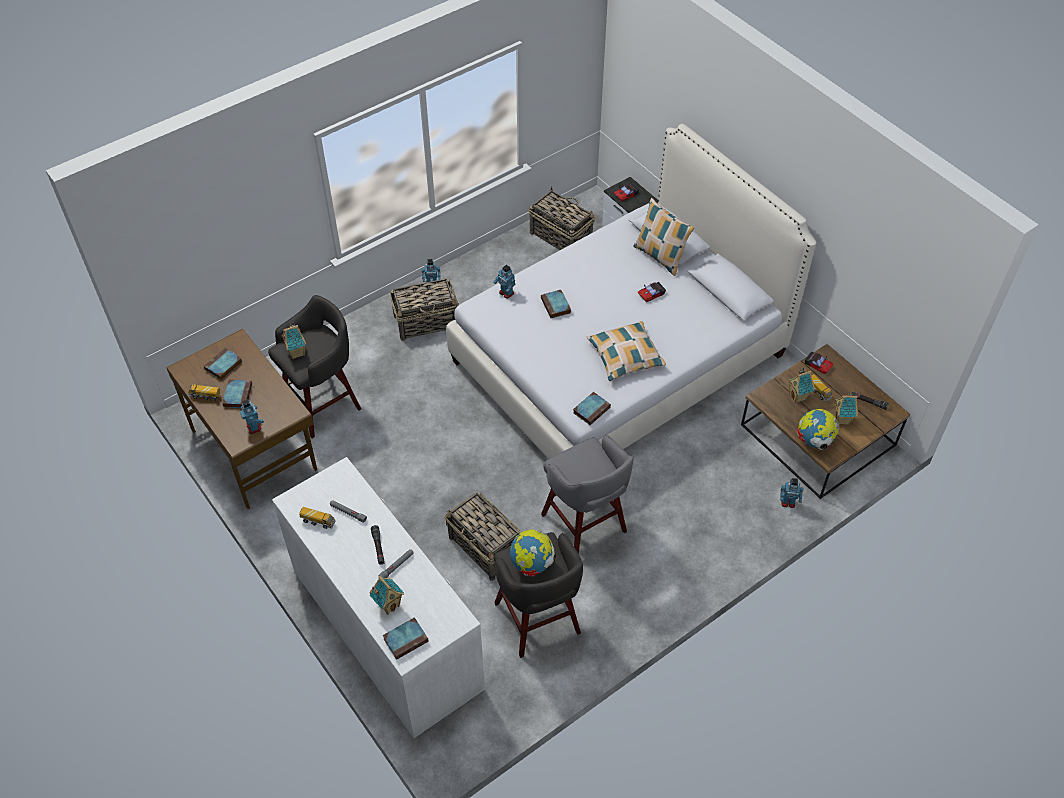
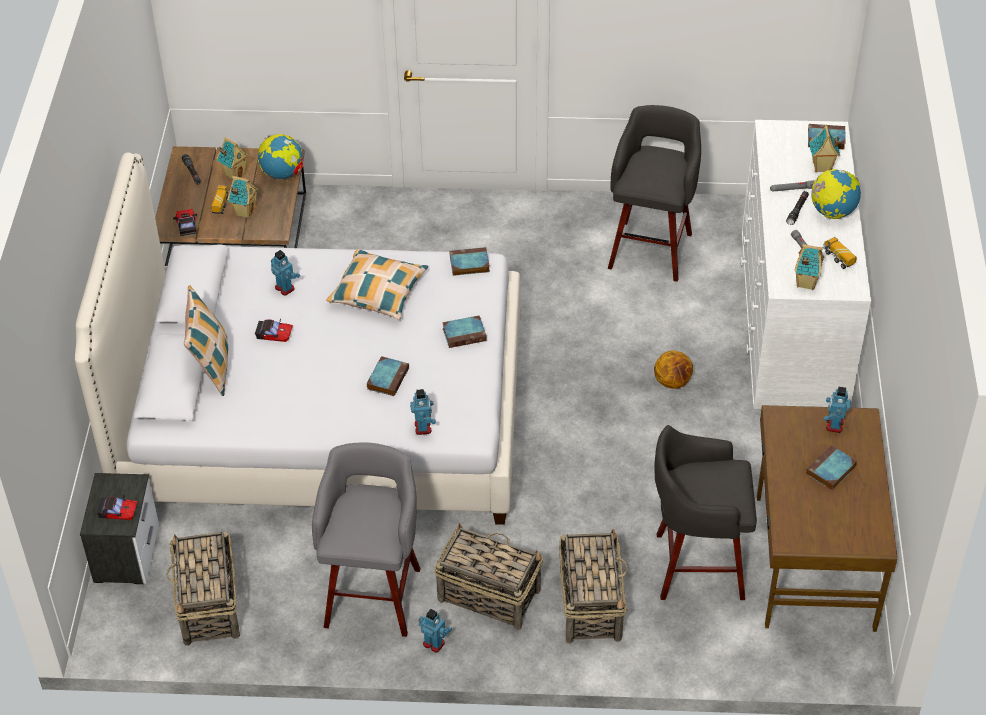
camera: 140 degrees left, 5 degrees down
(205, 396) = (869, 492): toy truck -> none
(223, 366) = (826, 516): book -> book (465, 334)
(297, 353) = (726, 487): toy house -> toy house (805, 282)
(430, 516) = (673, 382): none -> basketball
(485, 548) = (644, 326): basket -> basket (590, 603)
(532, 564) = (659, 172): globe -> globe (832, 212)
(585, 525) = (534, 291): grey stool -> grey stool (373, 594)
(788, 503) = (336, 206): toy robot -> toy robot (285, 288)

